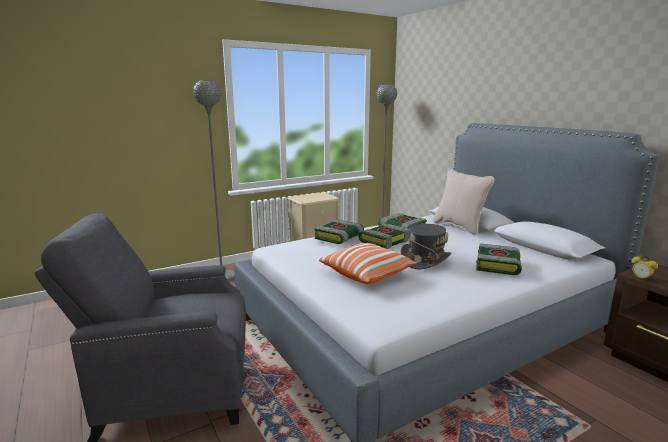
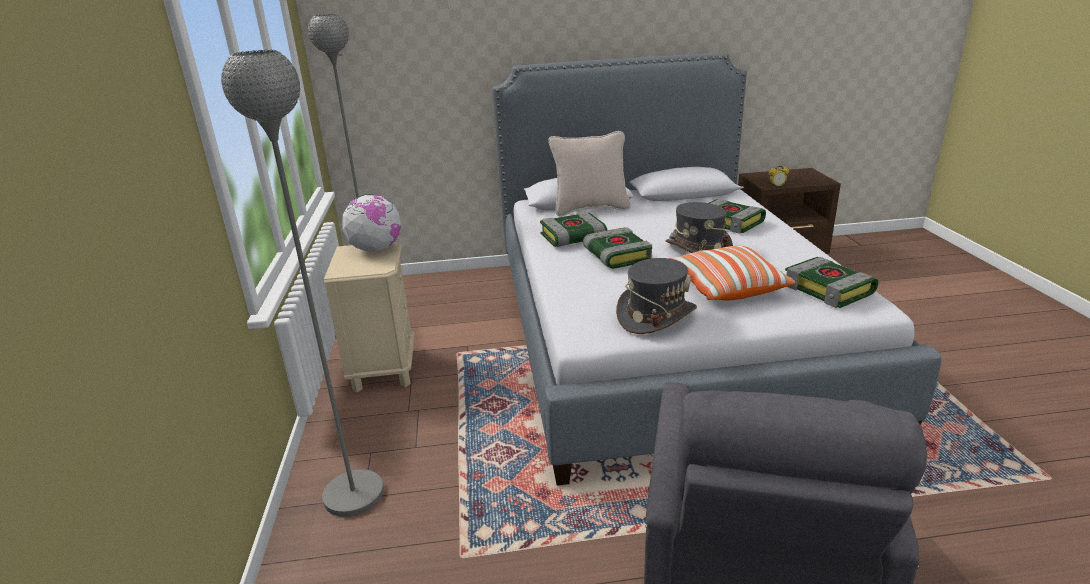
camera: 65 degrees left, 10 degrees up
(306, 258) = (655, 315): none -> grey hat
(325, 197) = (376, 249): none -> globe
(339, 237) = (582, 279): book -> book (829, 290)

